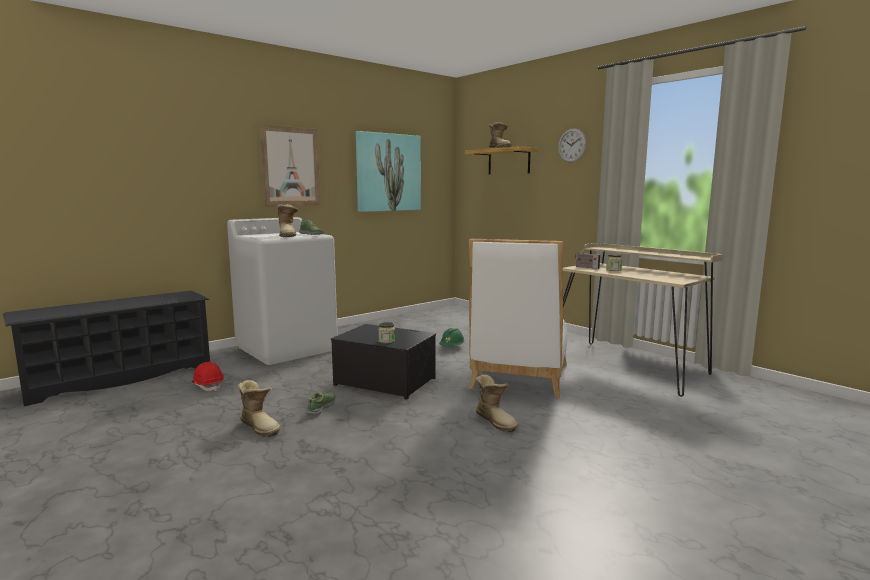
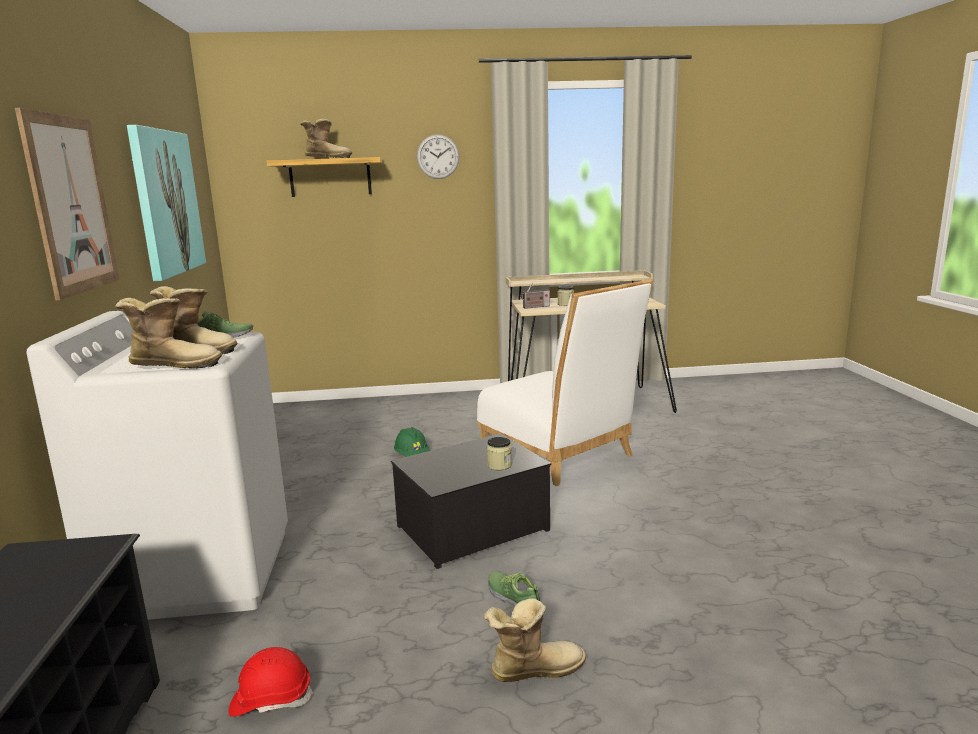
camera: 55 degrees left, 5 degrees up
(496, 421) = (660, 500): boot -> boot (174, 365)

